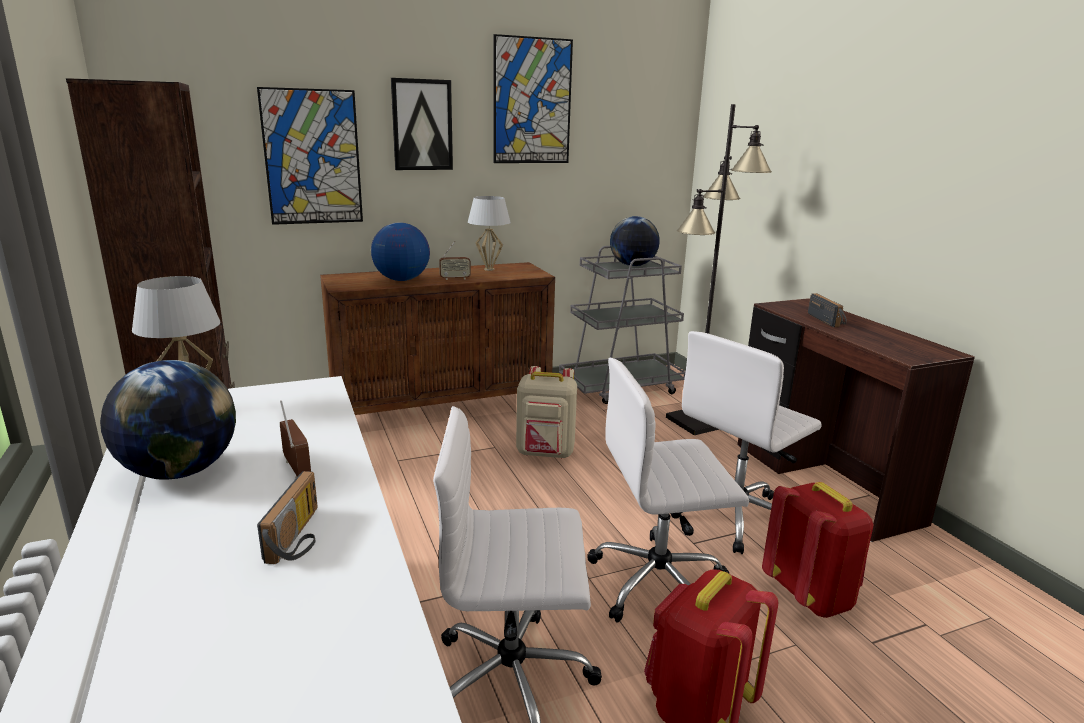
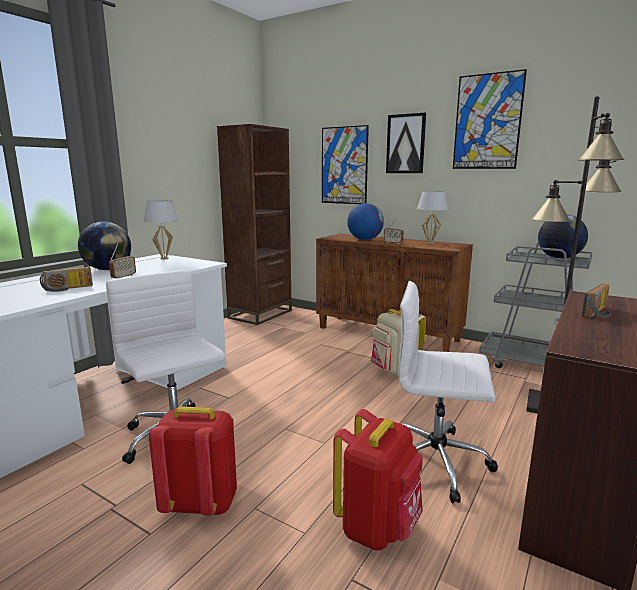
camera: 55 degrees right, 5 degrees down
(660, 583) = (309, 454): white office chair -> none

